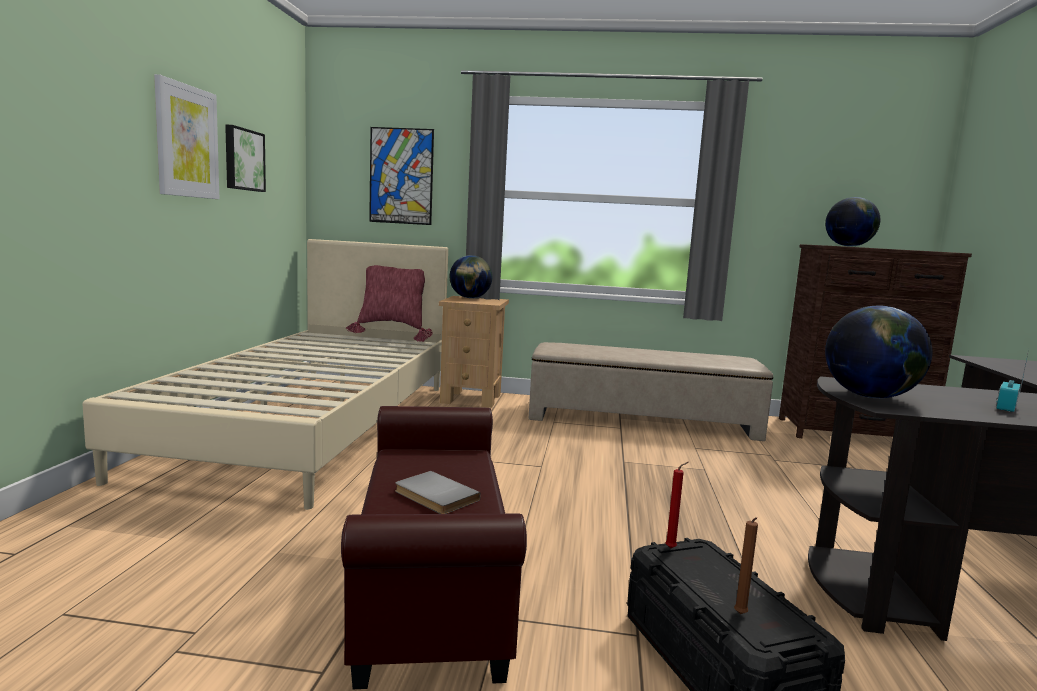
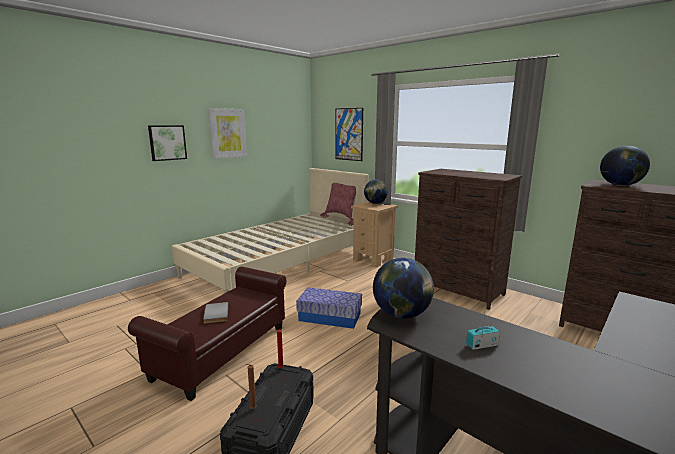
camera: 35 degrees right, 5 degrees up
(243, 159) = (264, 135): picture -> picture (167, 142)
(532, 485) = (330, 317): none -> storage box
(643, 420) = (457, 290): beige bench -> brown dresser

